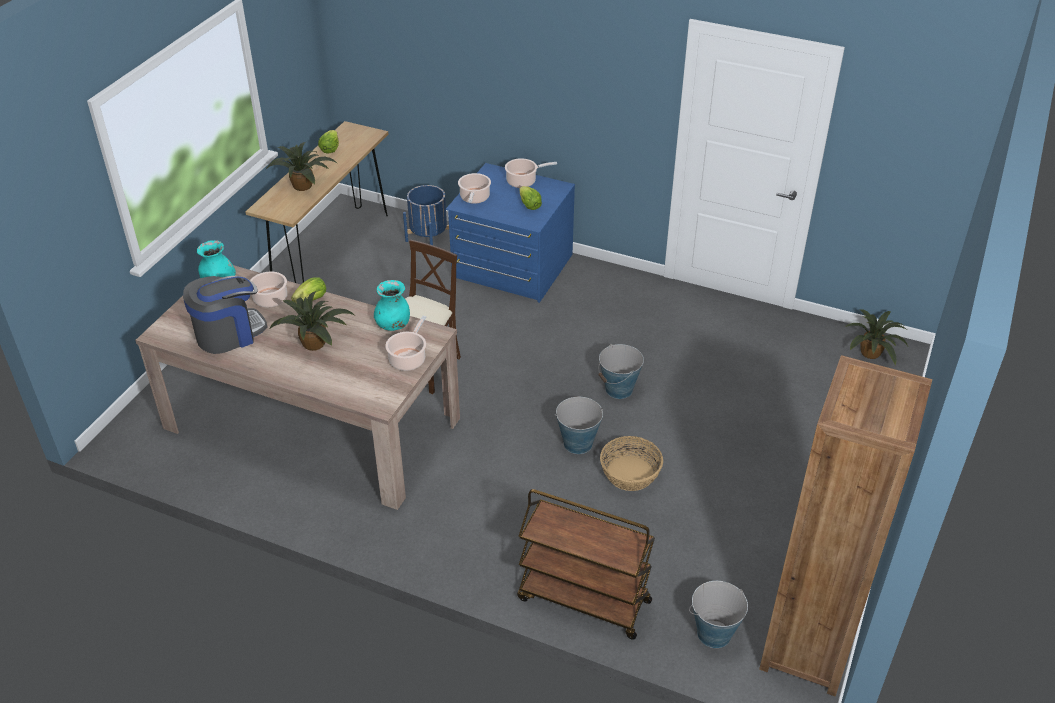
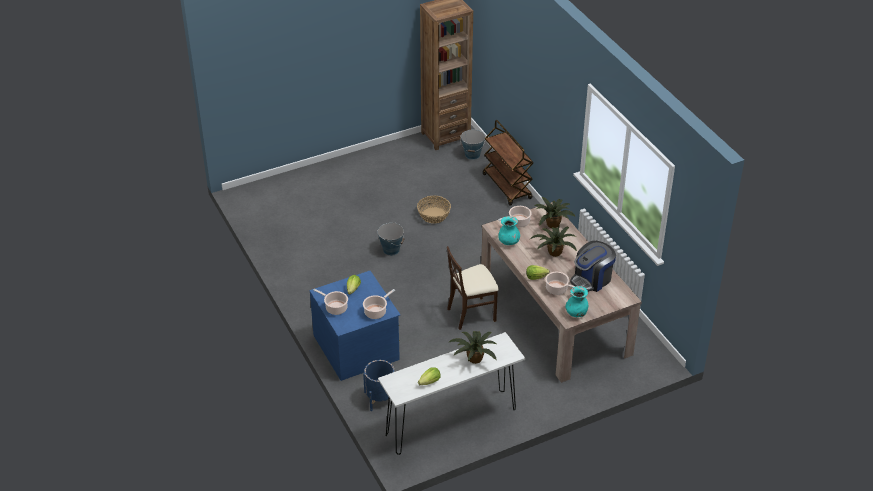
camera: 140 degrees left, 0 degrees up
(229, 333) = (592, 279): coffee machine -> coffee machine turned 45 degrees counterclockwise
(332, 254) = (451, 422): brown console table -> white console table
(577, 443) = (440, 238): bucket -> none
(872, 354) = (256, 200): potted plant -> potted plant (552, 223)

